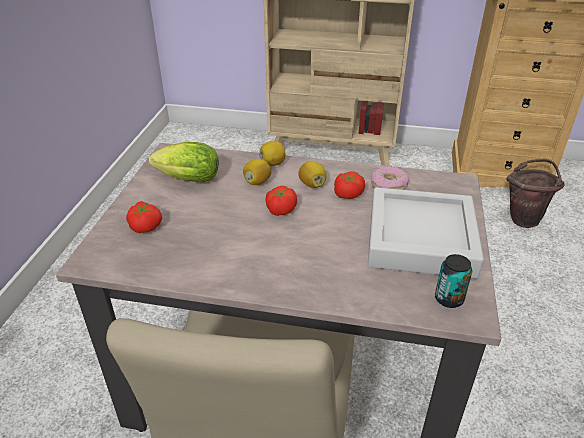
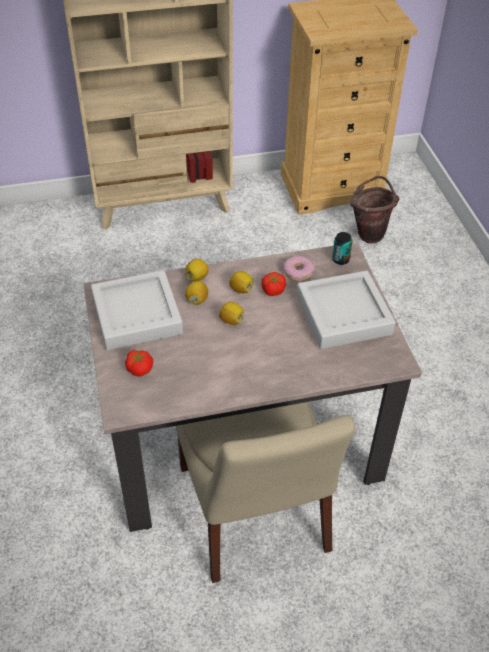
camera: 25 degrees left, 10 degrees up
(185, 180) = (137, 315): lettuce -> grey tray
(280, 209) = (231, 320): tomato -> lemon
(449, 299) = (381, 355): can -> can (340, 259)

